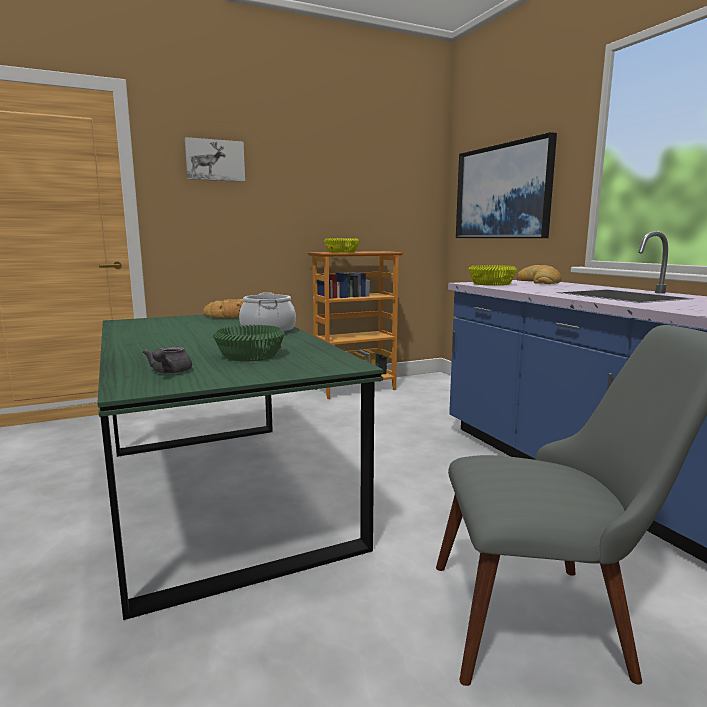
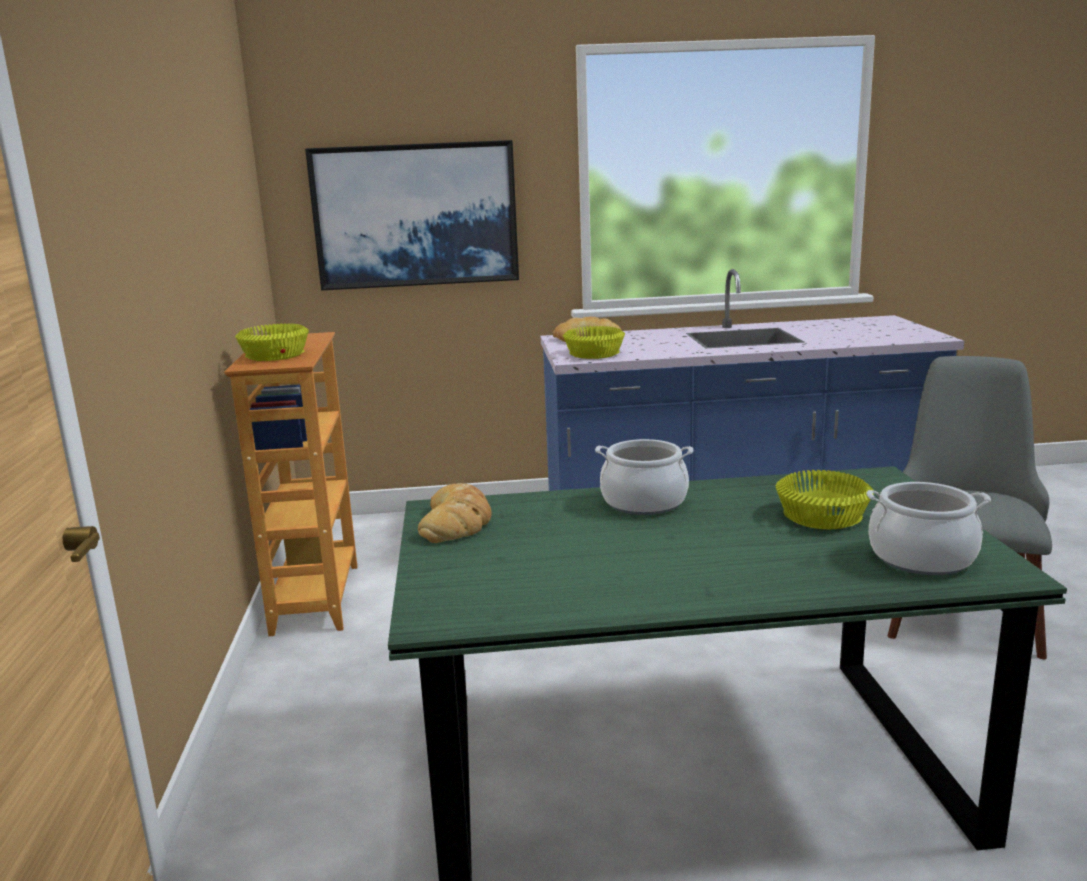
camera: 70 degrees left, 5 degrees up
(169, 372) = (921, 557): grey teapot -> cooking pot
(215, 160) = (118, 199): picture -> none
(251, 355) = (823, 515): green bowl -> yellow bowl

